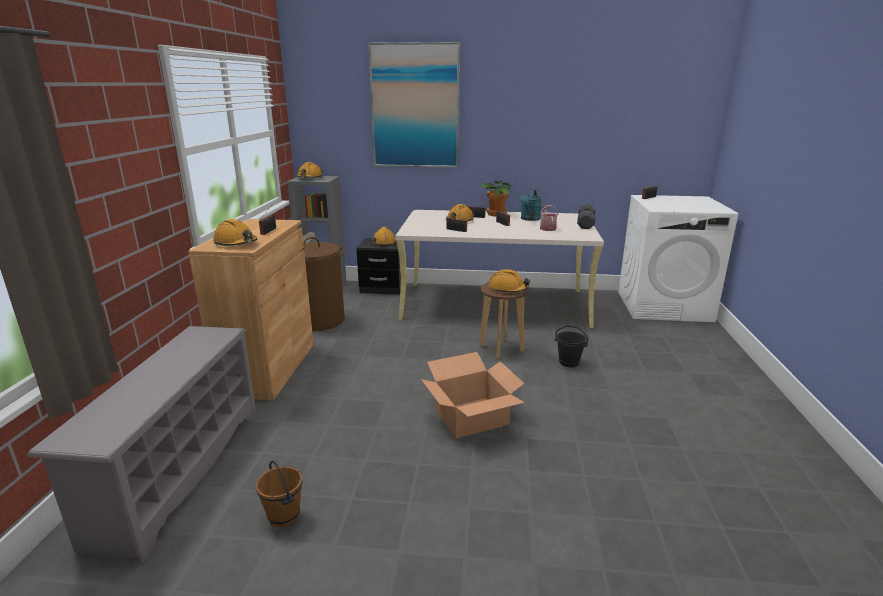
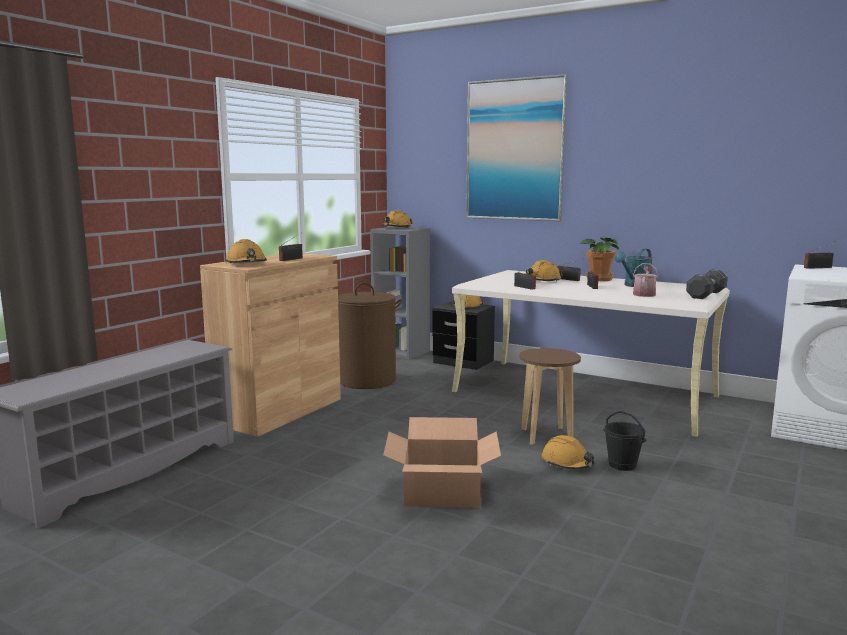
camera: 25 degrees right, 10 degrees down
(283, 516) = (174, 527): brown bucket -> none
(508, 289) = (553, 356): orange hard hat -> orange hard hat (567, 463)

